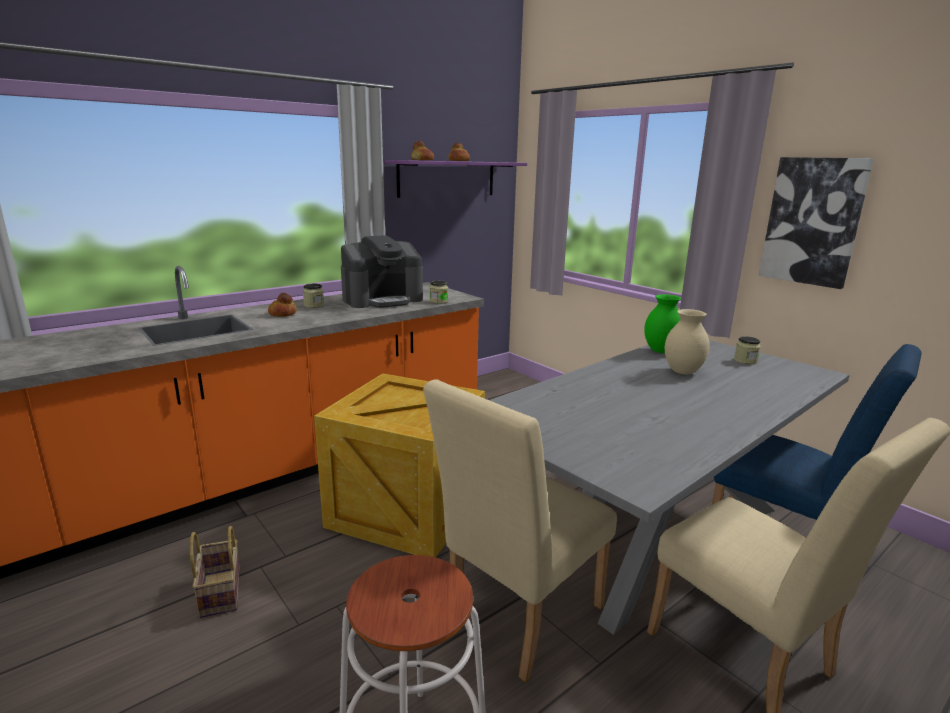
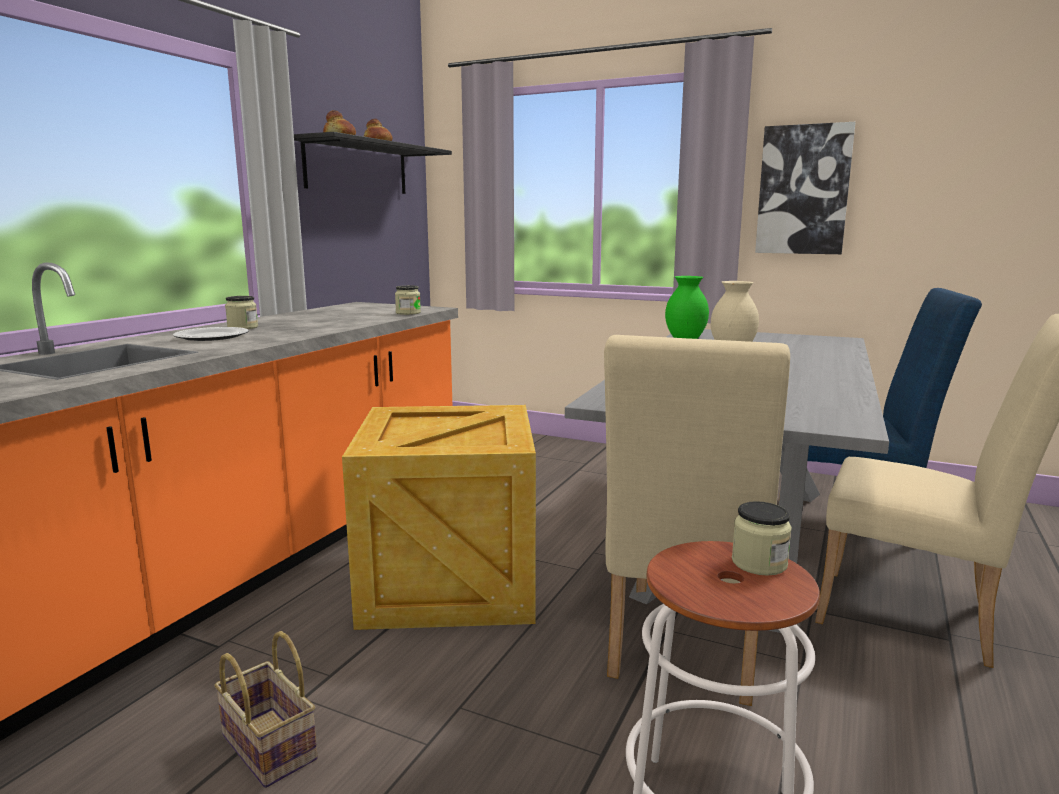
camera: 25 degrees left, 5 degrees down
(282, 314) = (211, 337): bread -> plate
(383, 299) = (330, 316): coffee machine -> none
(447, 178) = (357, 168): purple shelf -> black shelf
(745, 361) = (770, 338): jar -> jar (759, 563)

